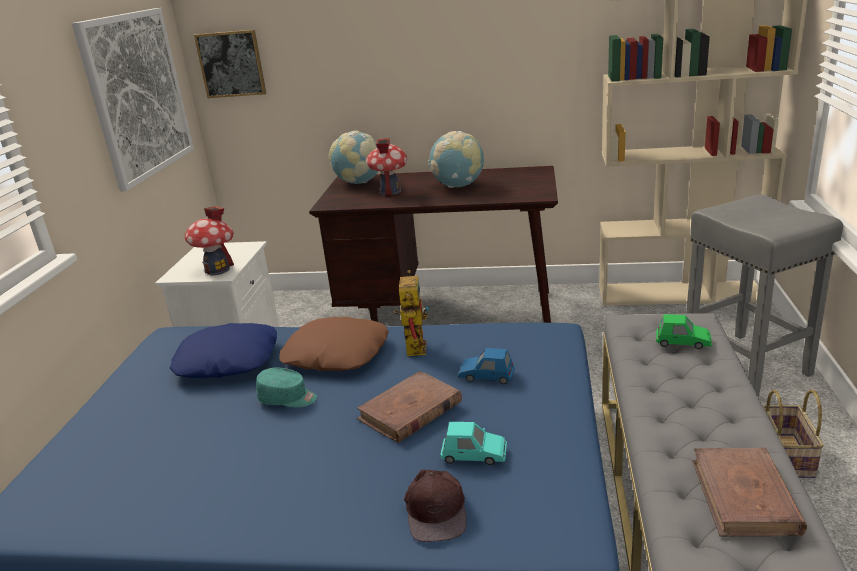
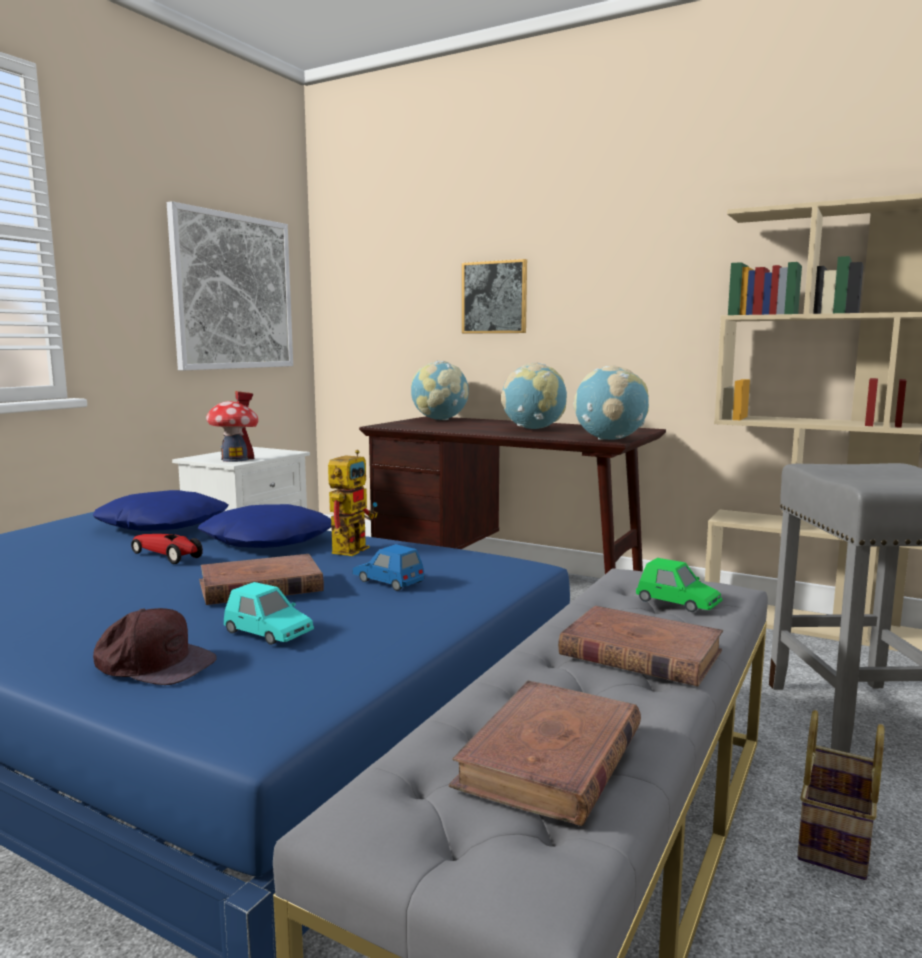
camera: 20 degrees right, 15 degrees down
(231, 64) = (348, 289): picture -> picture (494, 297)
(288, 399) = (166, 556): turquoise cap -> toy car
(336, 354) = (266, 540): brown pillow -> blue pillow
(390, 191) = (458, 425): toy house -> none
(436, 509) = (153, 664): brown cap -> brown cap turned 90 degrees counterclockwise
(538, 194) = (610, 440): none -> globe
(706, 396) = (639, 653): none -> brown book

